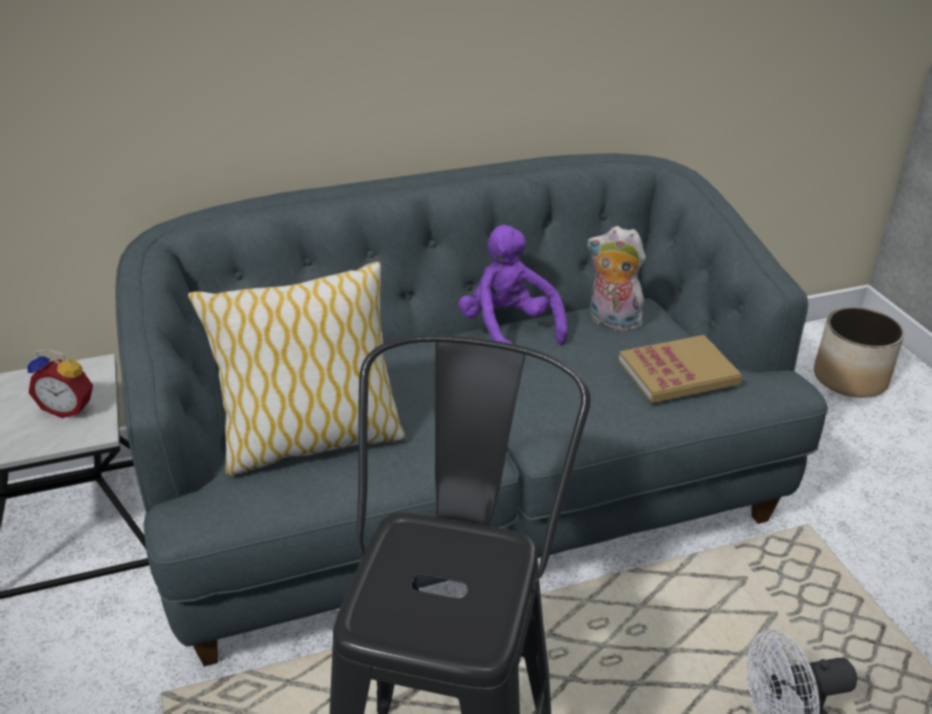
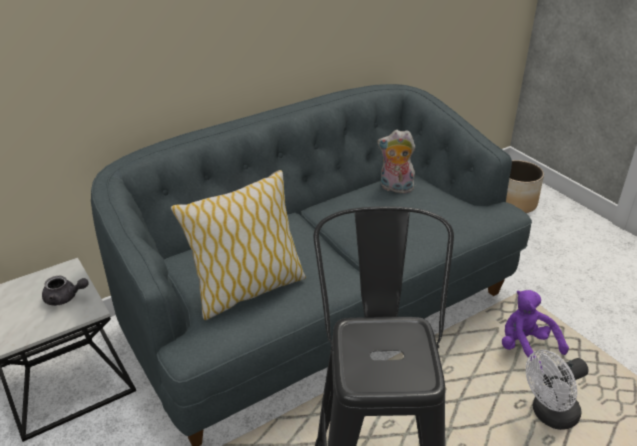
camera: 15 degrees left, 0 degrees up
(70, 408) = (65, 298): alarm clock -> grey teapot
(508, 330) = (337, 202): purple plush toy -> purple plush toy (526, 349)
(678, 373) = (447, 213): book -> none

